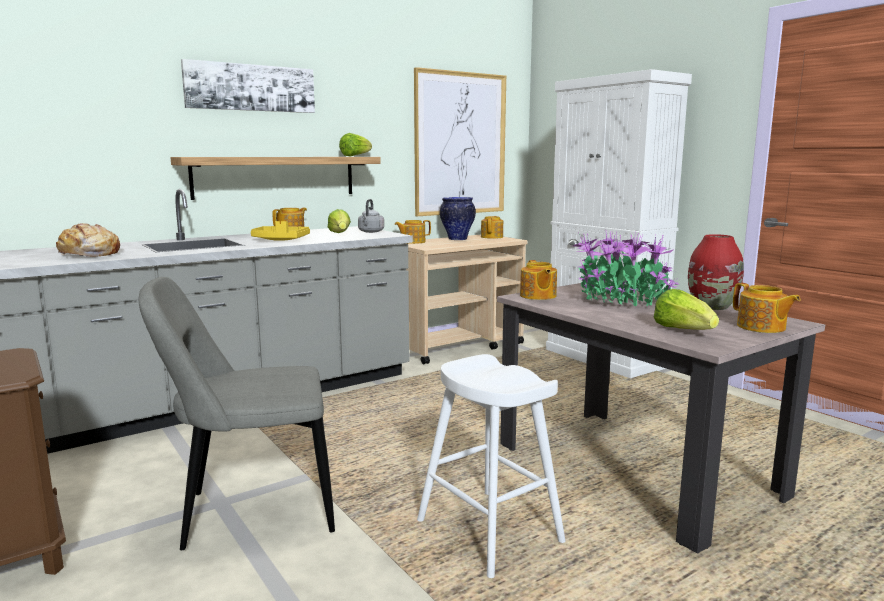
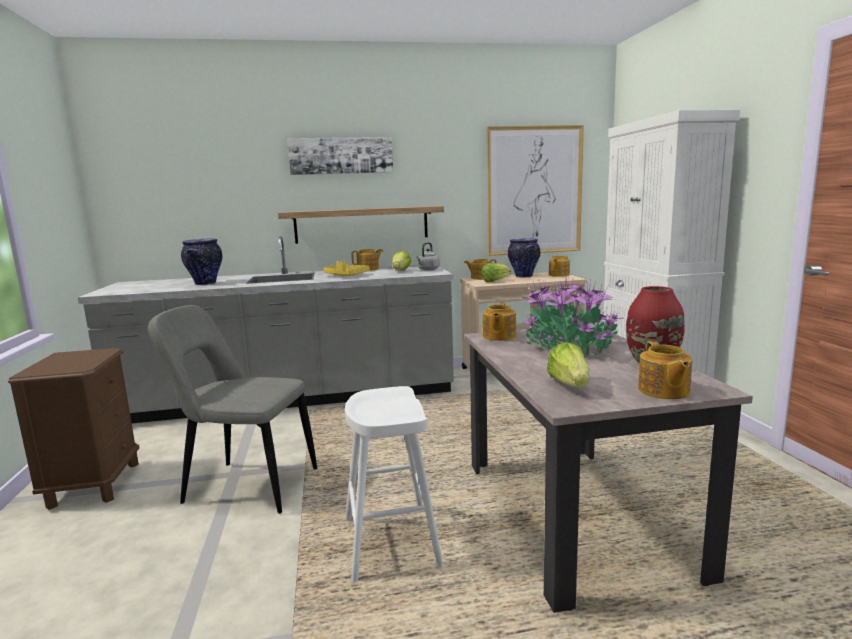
camera: 25 degrees right, 0 degrees up
(89, 254) = (205, 284): bread -> vase
(355, 156) = (426, 206): lettuce -> lettuce (494, 281)

